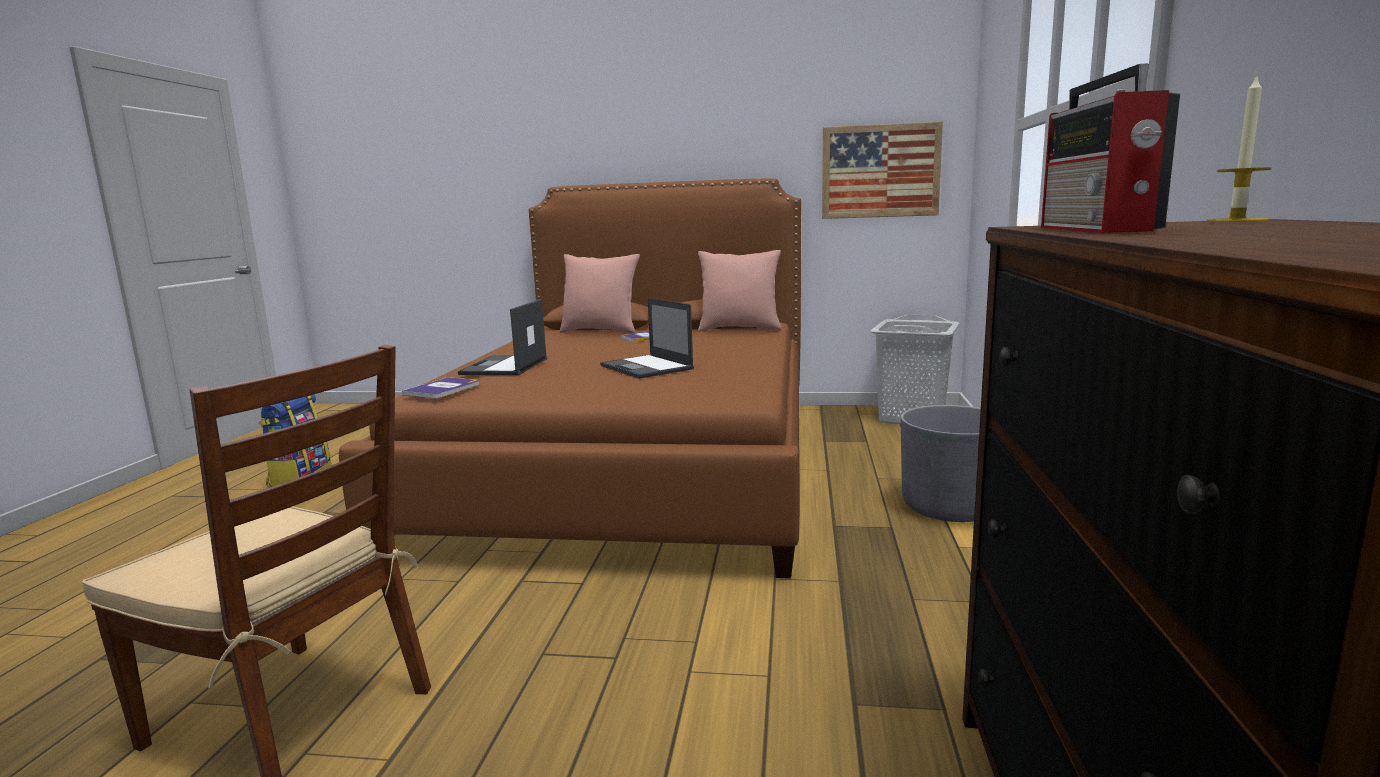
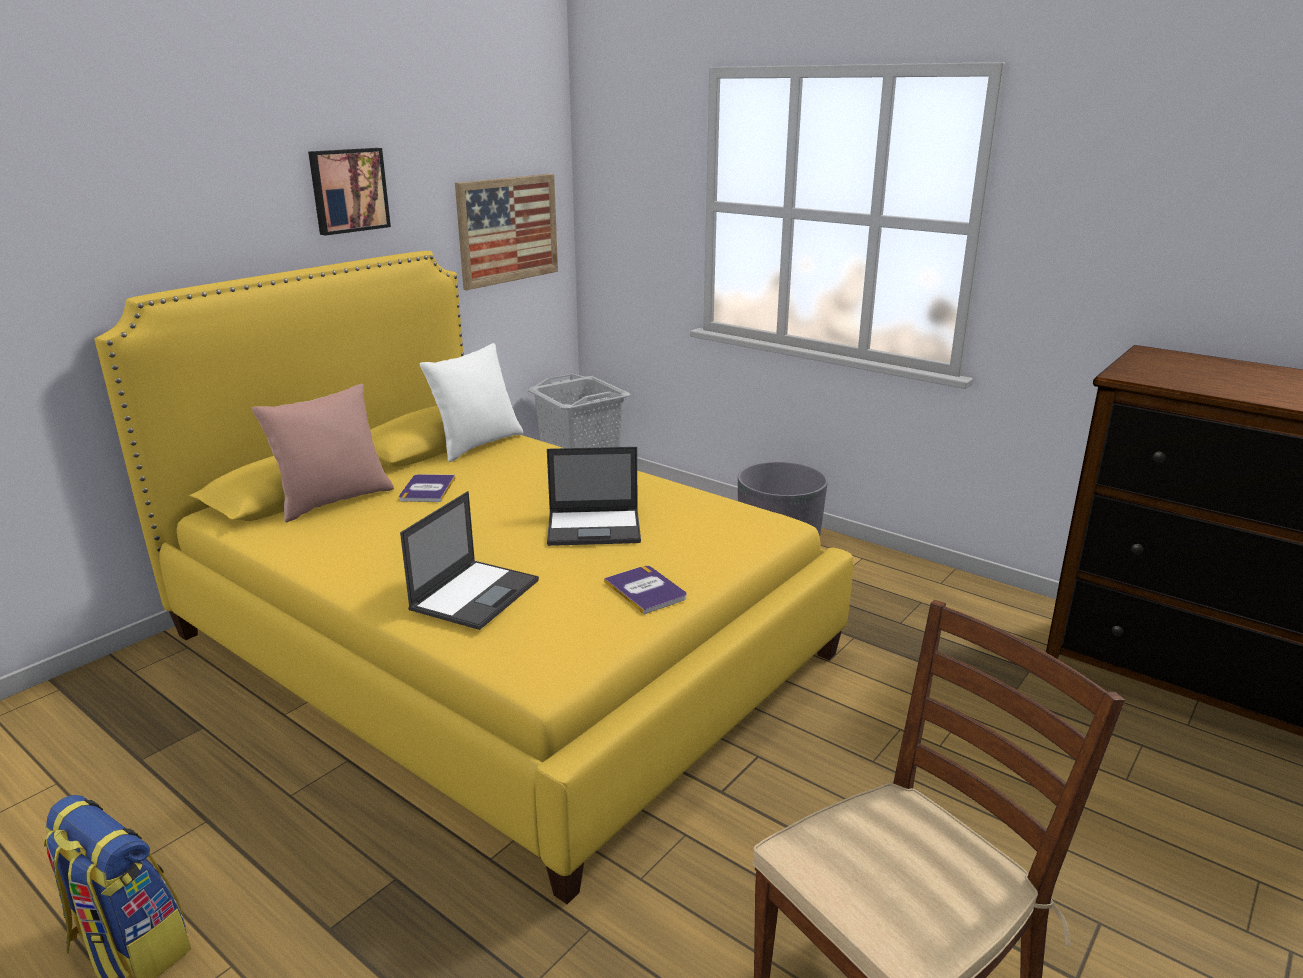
camera: 60 degrees left, 10 degrees up
(442, 389) = (545, 650): book -> book (646, 590)
(504, 367) = (476, 594): laptop -> laptop turned 105 degrees counterclockwise
(633, 465) = (498, 644): brown bed -> yellow bed
(720, 130) = (348, 190): none -> picture
(740, 329) = (477, 444): pink pillow -> white pillow
(1096, 229) = (1204, 385): radio -> none
(1236, 220) = (1158, 355): candle -> none

